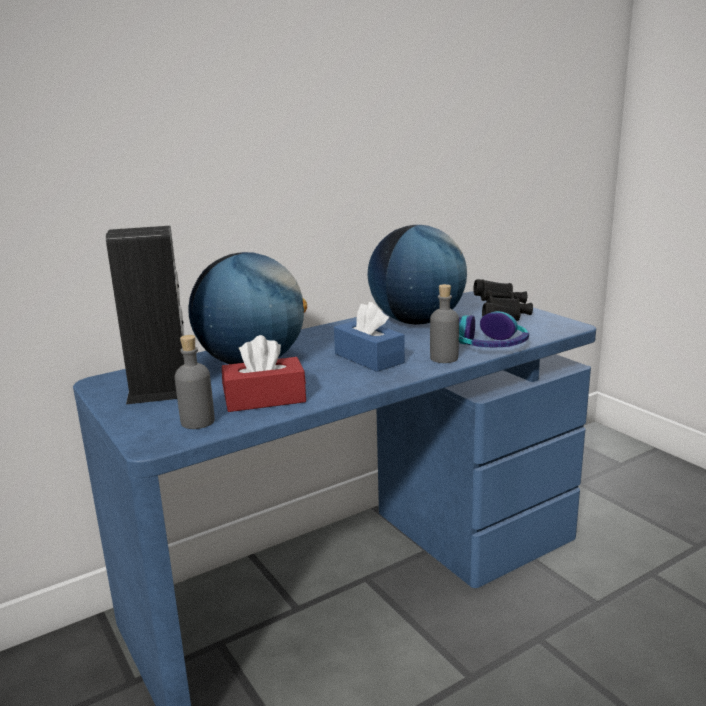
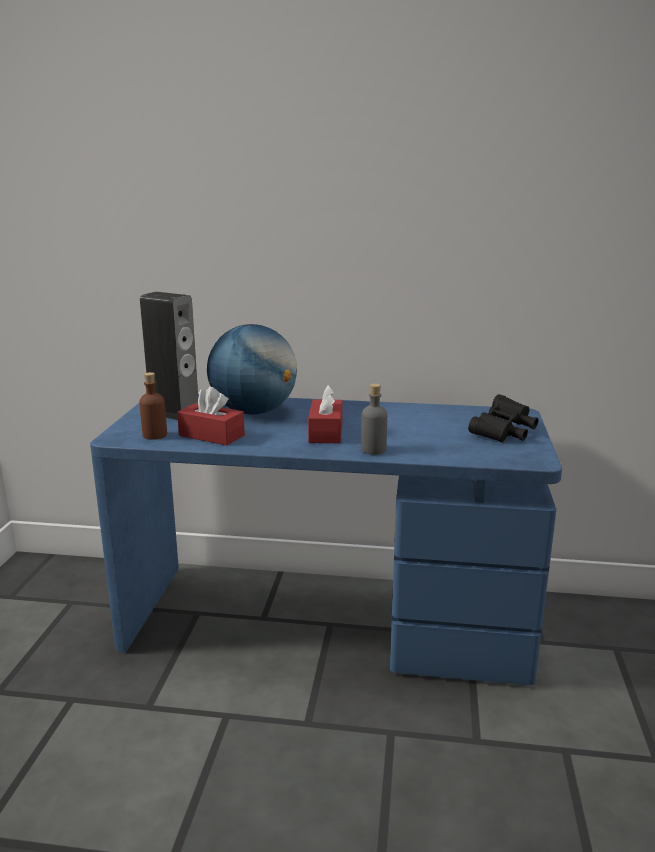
camera: 40 degrees right, 0 degrees up
(197, 421) = (155, 435): grey bottle -> brown bottle
(369, 358) = (326, 432): blue tissue box -> red tissue box
(417, 322) = (421, 418): globe -> none
(490, 346) = (429, 453): headphones -> none

